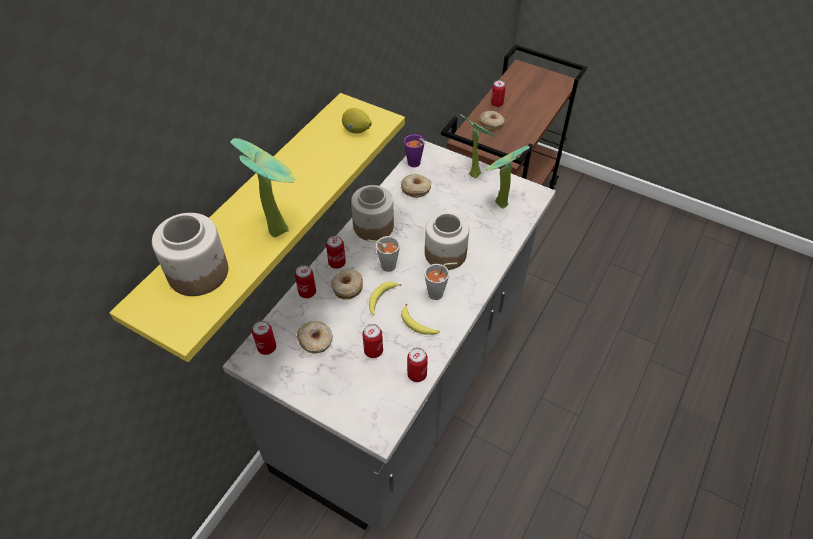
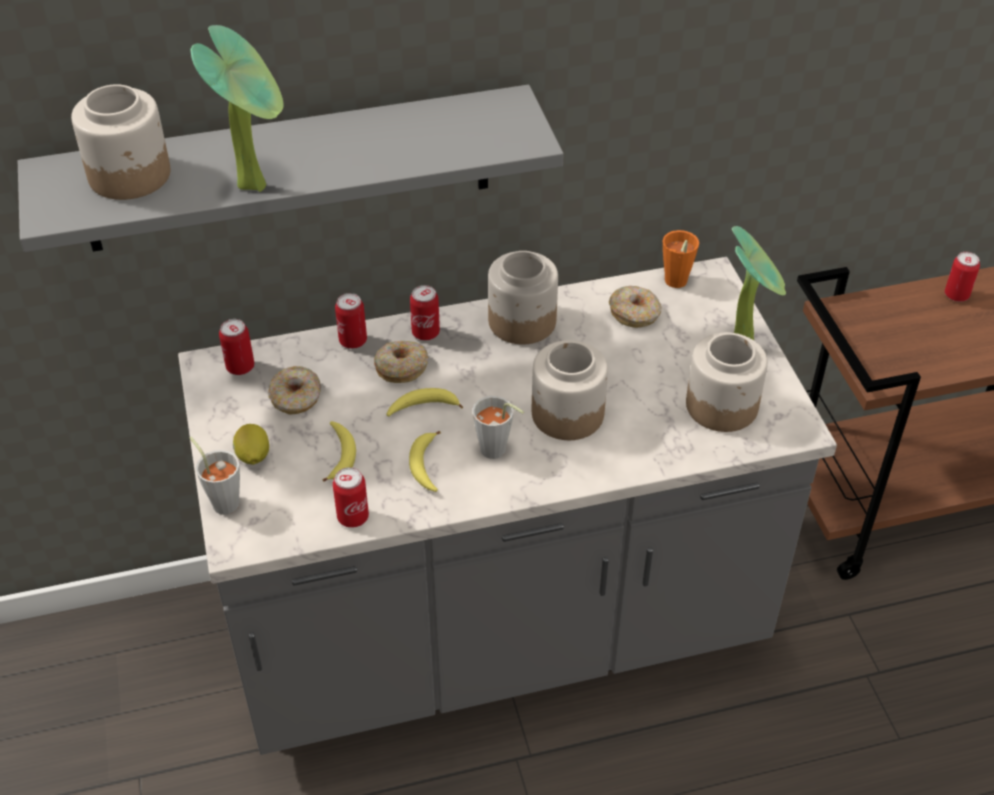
camera: 45 degrees right, 5 degrees down
(248, 215) = (288, 170): yellow shelf -> grey shelf
(356, 130) = (482, 135): lemon -> lemon (253, 457)
(373, 351) = (340, 455): can -> banana
(384, 265) = (476, 374): grey cup -> grey cup (222, 500)
(415, 165) = (674, 284): purple cup -> orange cup
(491, 123) = (910, 317): donut -> none
(498, 204) = (722, 405): potted plant -> jar

